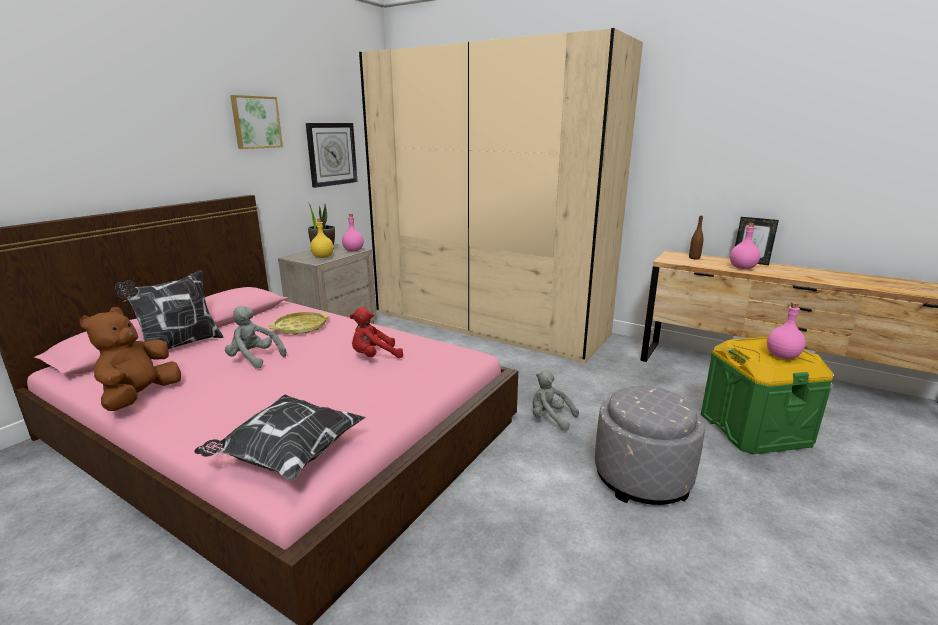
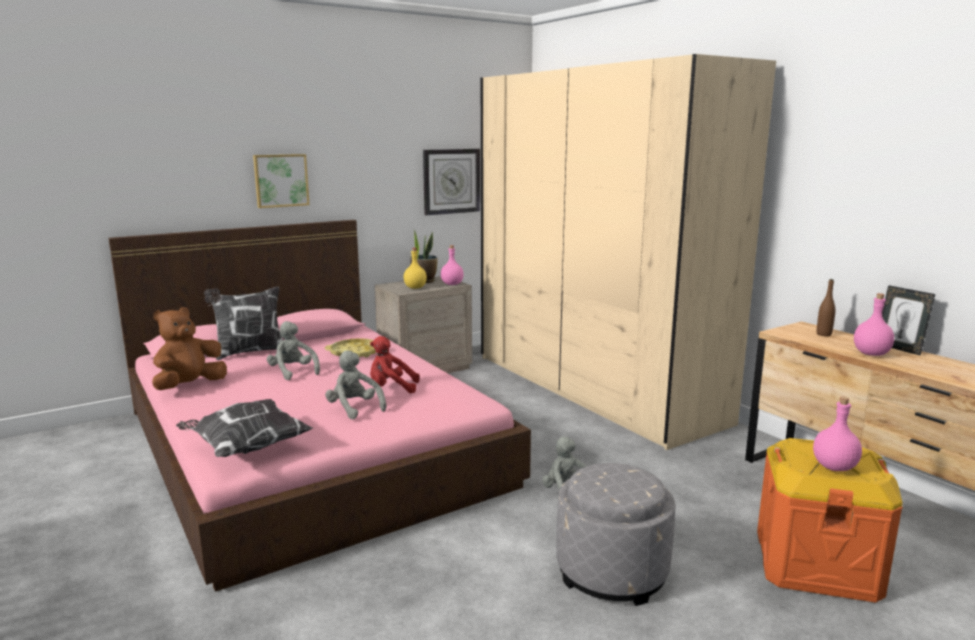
camera: 25 degrees right, 5 degrees down
(256, 122) = (367, 150): picture -> picture (281, 180)
(360, 385) = (354, 409): none -> grey plush toy
(754, 429) = (816, 564): green storage box -> orange storage box

